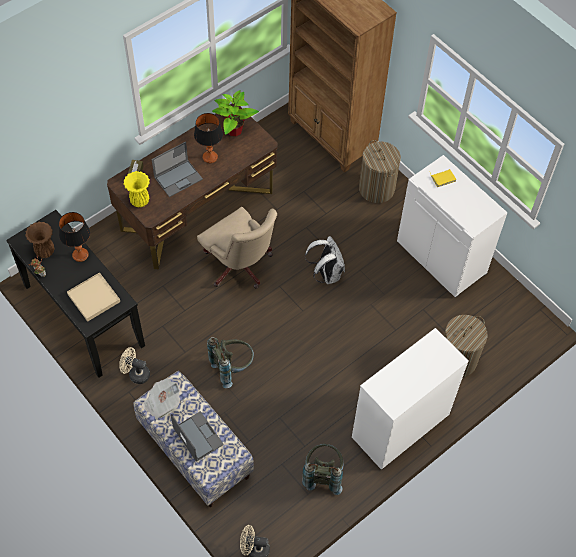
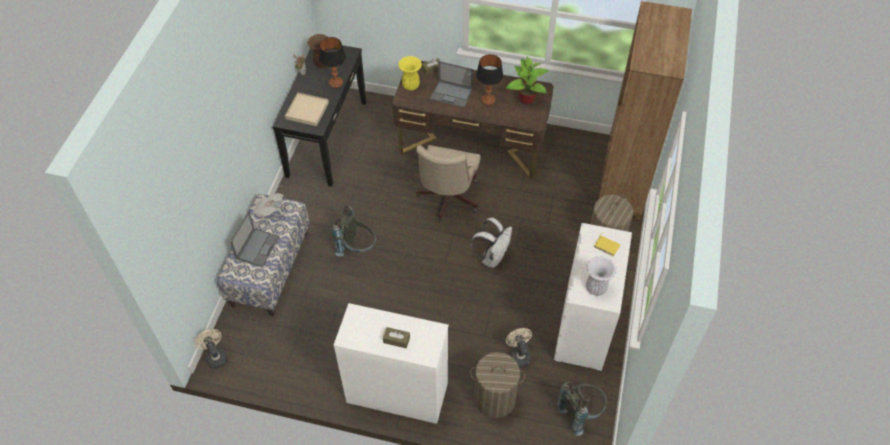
camera: 55 degrees right, 5 degrees down
(136, 374) = (305, 195): beige fan -> beige fan (518, 355)
(322, 474) = (311, 363): grey backpack -> grey backpack (580, 413)
(423, 372) = (396, 340): none -> brown tissue box
(475, 212) = (596, 289): none -> white vase

